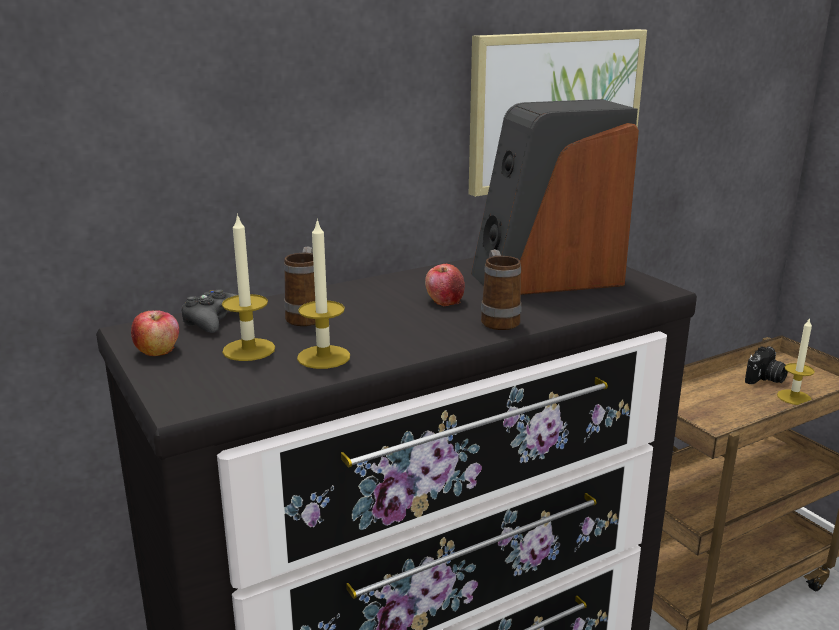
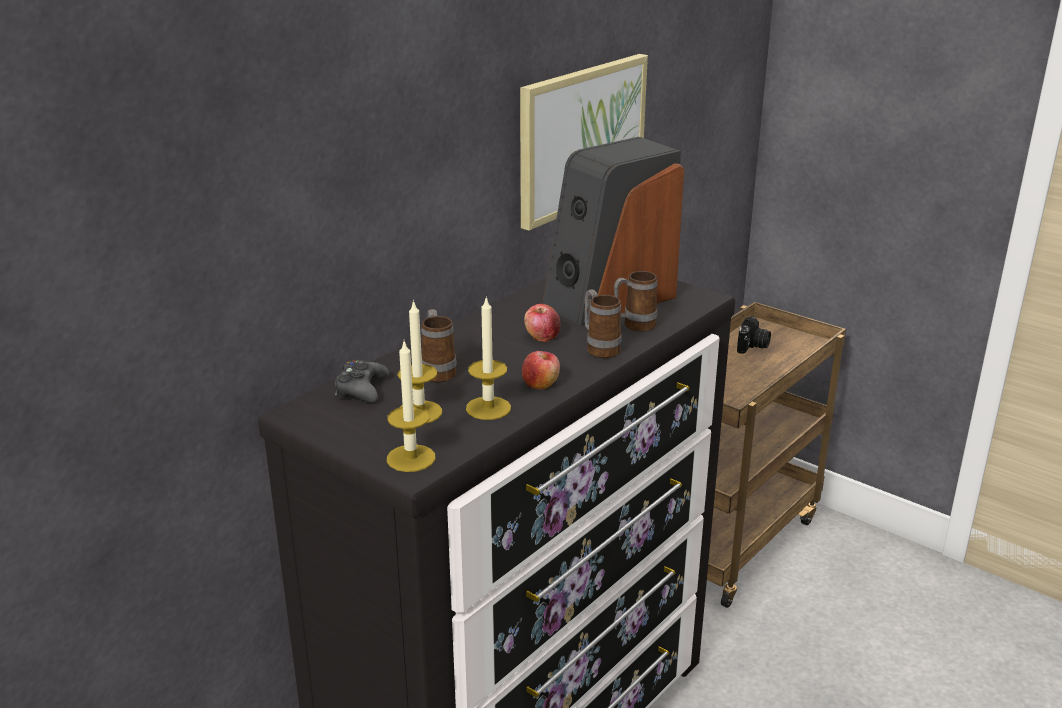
camera: 20 degrees left, 5 degrees up
(158, 351) = (341, 427): apple -> apple (540, 384)
(554, 305) = (633, 326): none -> mug
(794, 397) = (781, 360): candle -> candle (411, 458)

